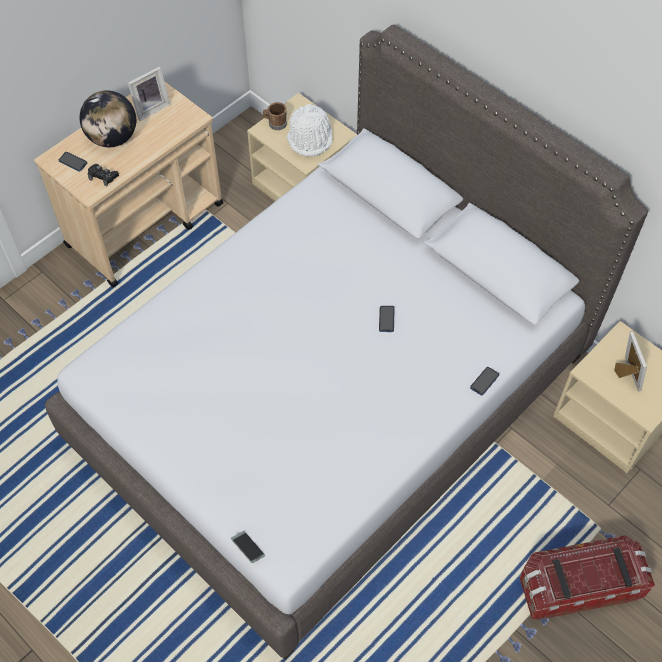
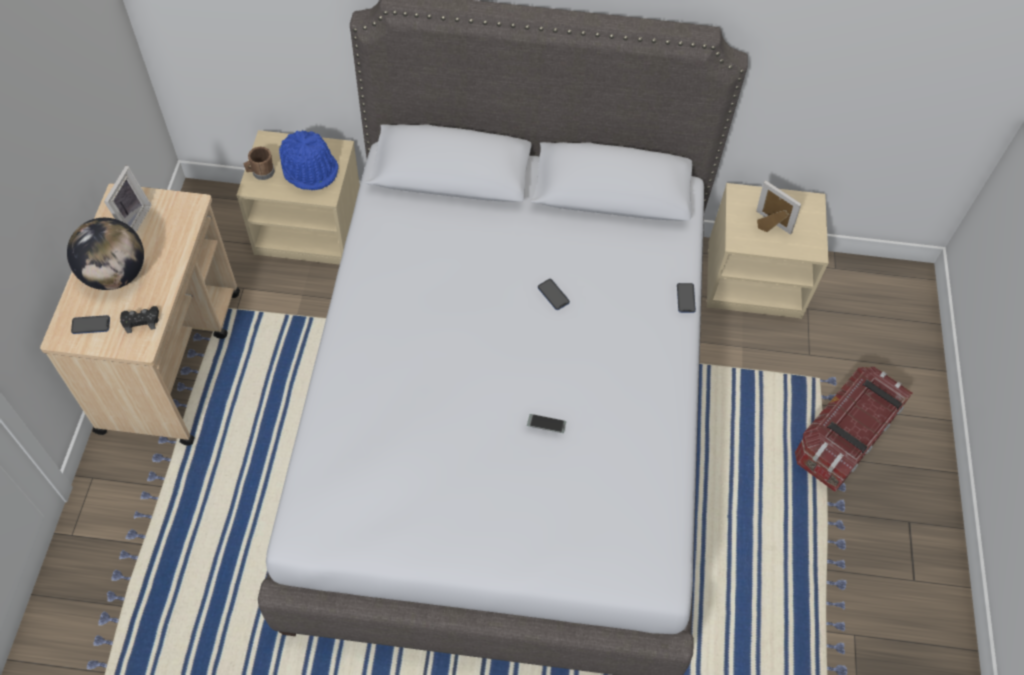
camera: 40 degrees left, 0 degrees up
(248, 548) = (617, 593): phone -> phone (546, 425)
(310, 138) = (310, 169): white hat -> blue hat

